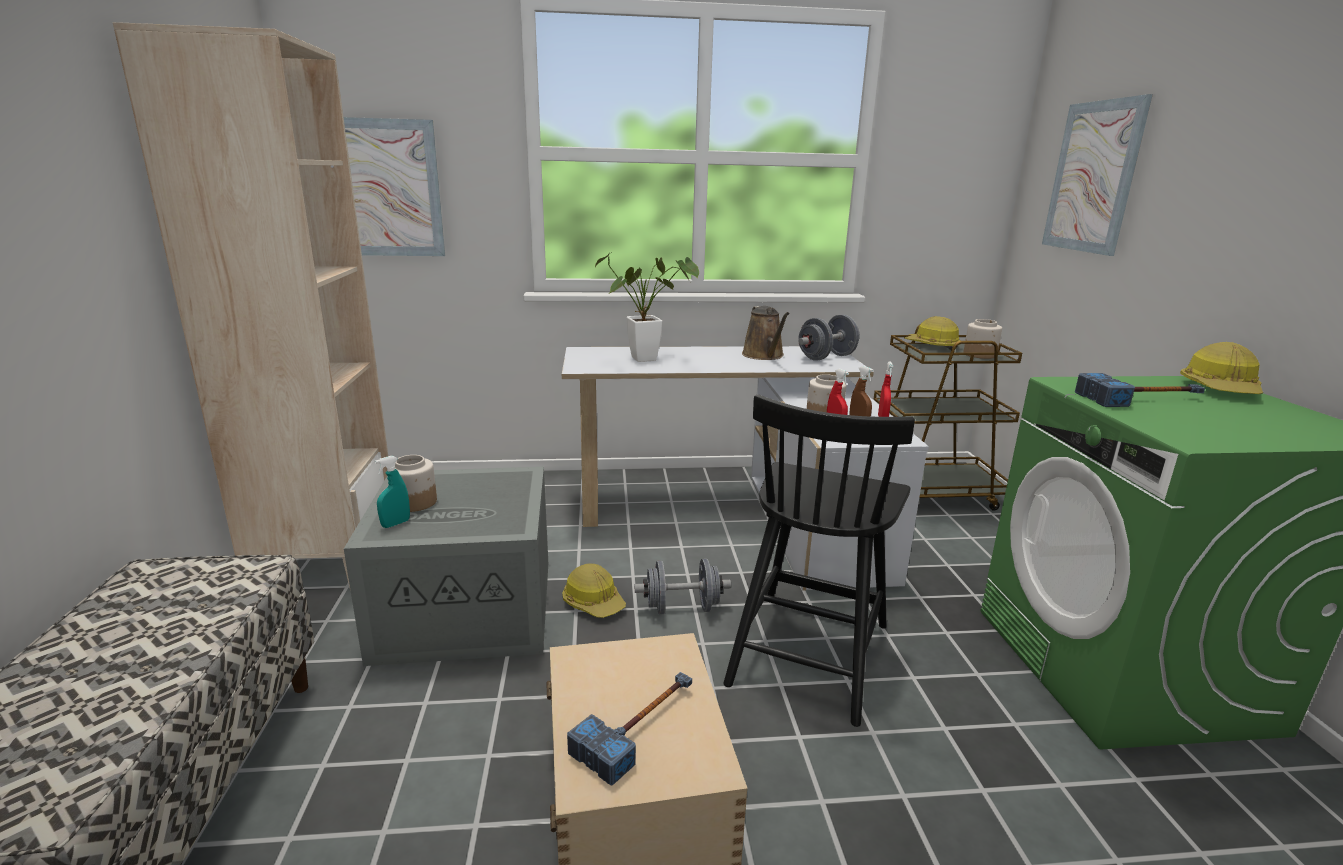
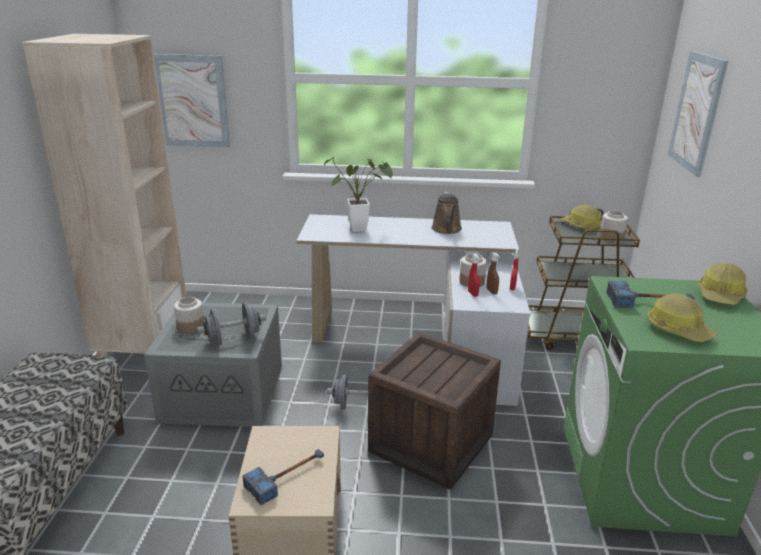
camera: 10 degrees right, 5 degrees up
(396, 524) = (176, 340): turquoise spray bottle -> none
(593, 602) = (303, 397): hard hat -> hard hat (678, 329)
(809, 651) = (431, 443): black chair -> crate
(827, 357) = (493, 233): grey dumbbell -> grey dumbbell (233, 339)

